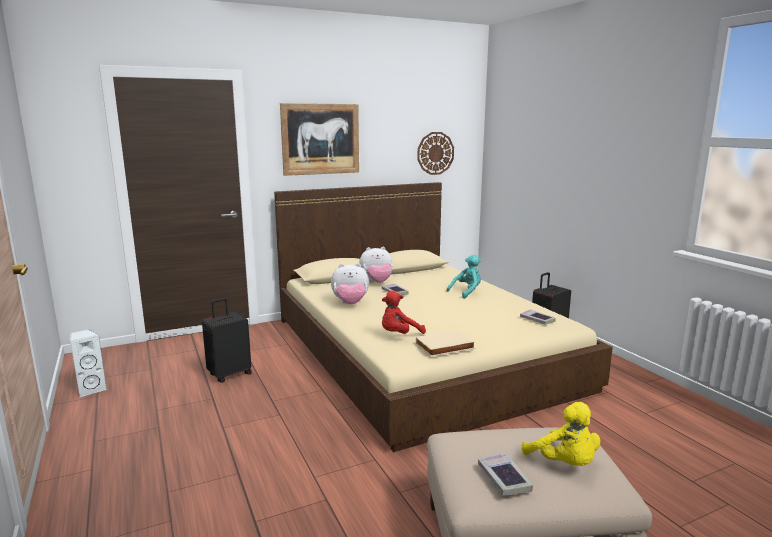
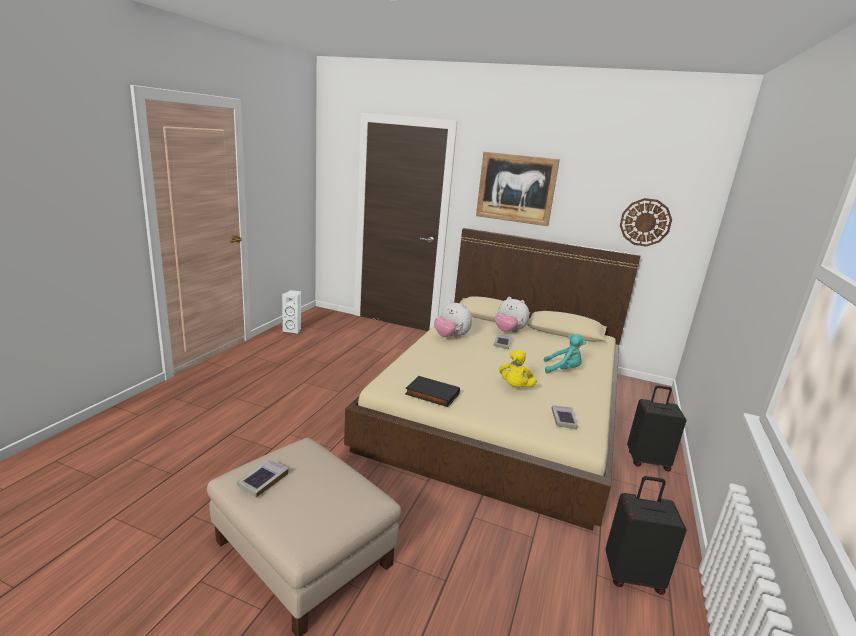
camera: 45 degrees right, 5 degrees up
(229, 374) = (361, 355): black suitcase -> black suitcase (632, 575)
(399, 335) = (423, 371): red plush toy -> none
(445, 347) = (431, 394): beige book -> black book
(564, 463) = (310, 503): yellow plush toy -> yellow plush toy (515, 387)

